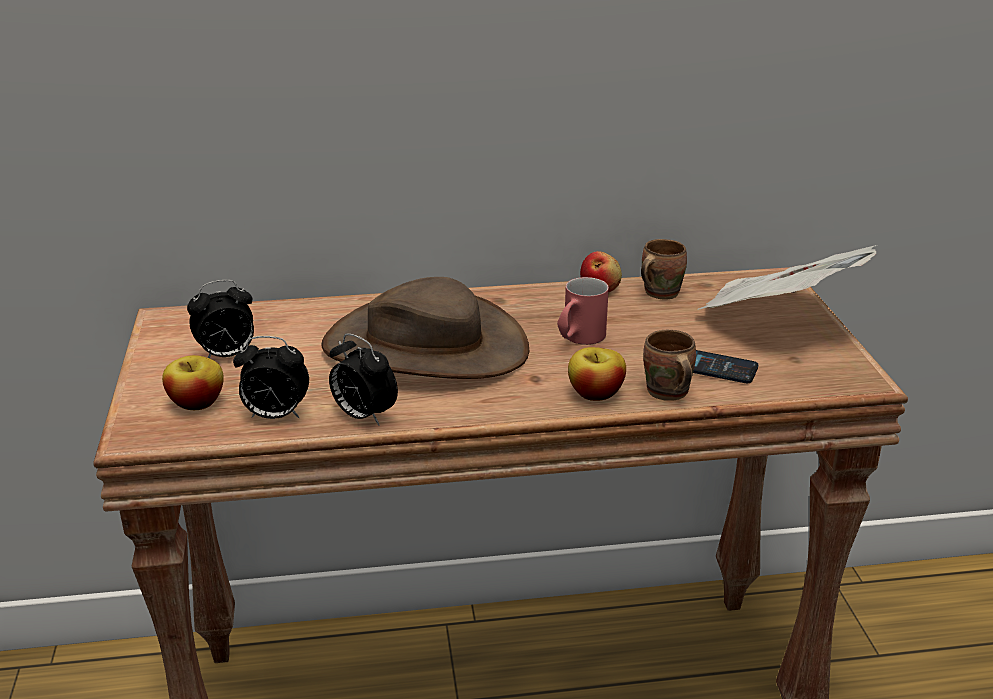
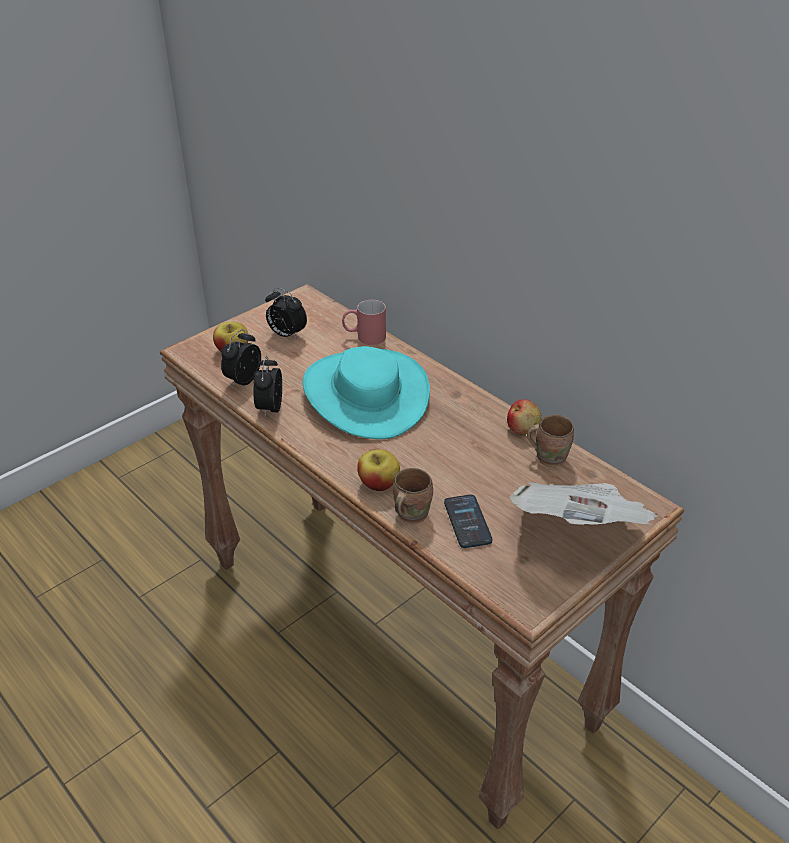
camera: 55 degrees right, 10 degrees up
(275, 416) = (243, 380): alarm clock -> alarm clock turned 60 degrees clockwise
(425, 347) = (366, 394): brown hat -> turquoise hat
(578, 339) = (441, 448): red mug -> red mug (364, 337)

